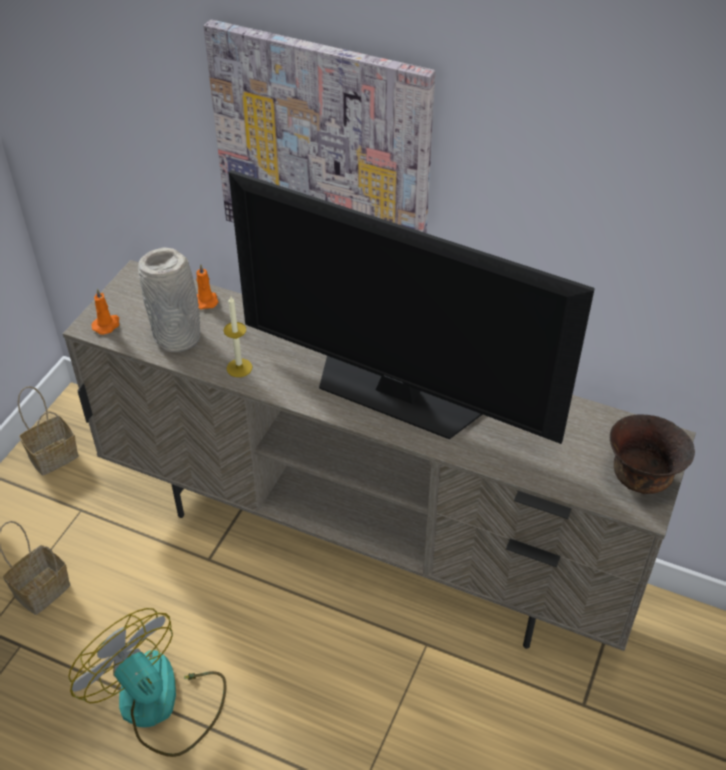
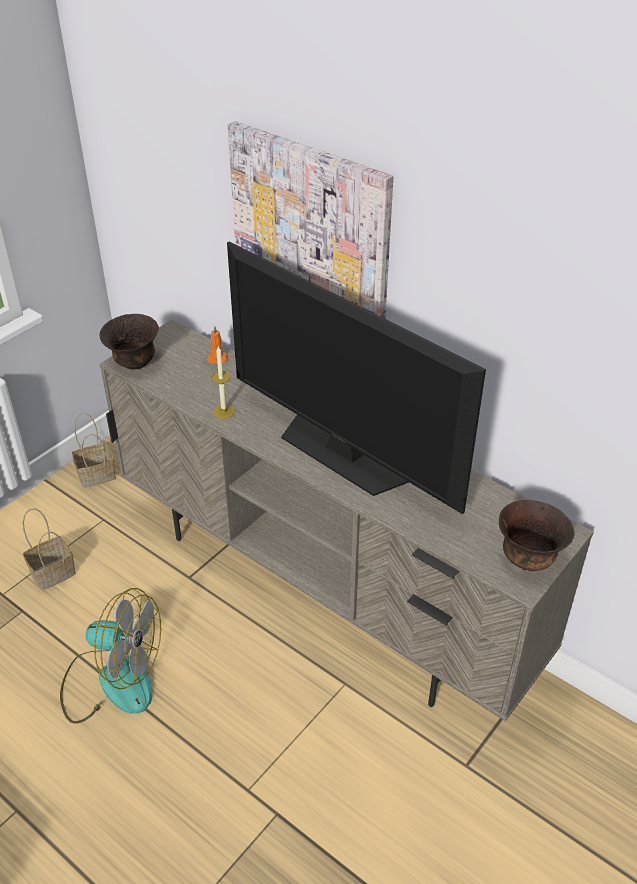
camera: 15 degrees right, 5 degrees down
(107, 325) = (134, 363): orange candle -> brown bowl
(160, 704) = (112, 680): fan -> fan turned 135 degrees clockwise
(179, 338) = (186, 381): grey vase -> none

